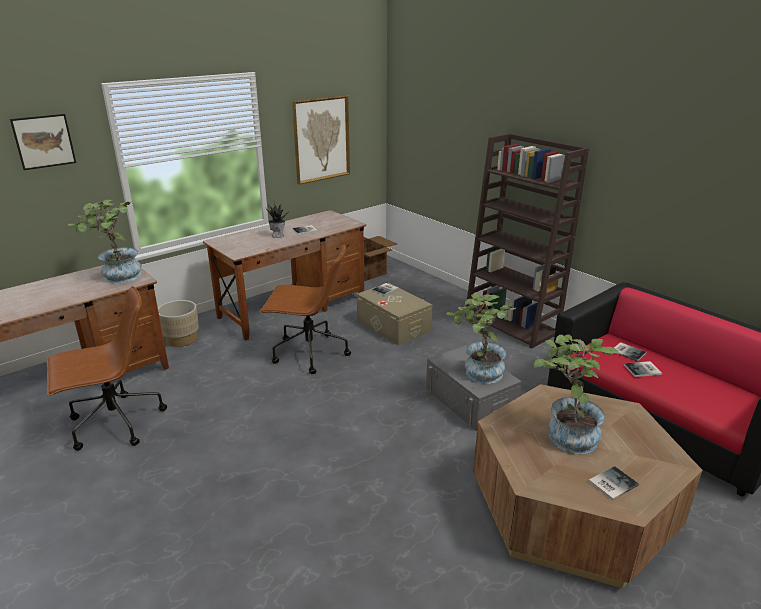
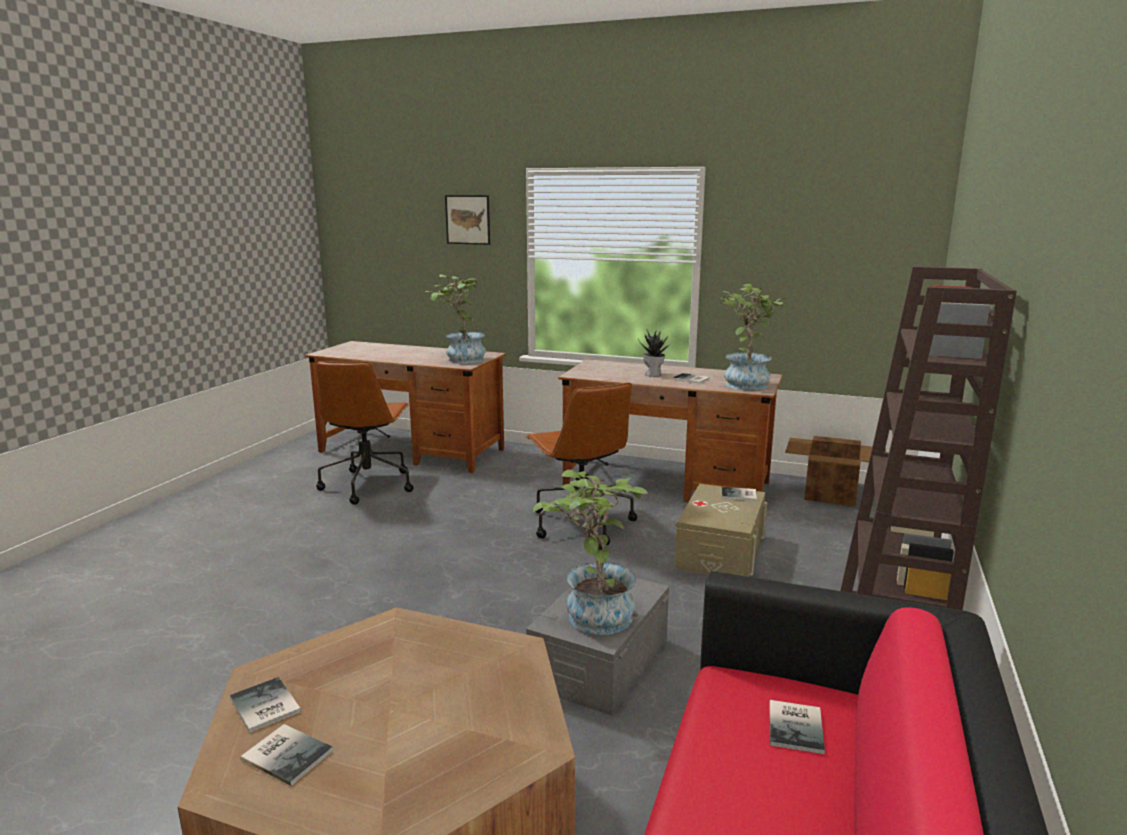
camera: 60 degrees right, 10 degrees down
(114, 424) = (368, 485): brown office chair -> brown office chair turned 60 degrees clockwise
(181, 339) = (528, 461): beige planter -> none
(321, 139) = (801, 271): picture -> none
(565, 434) = (406, 686): potted plant -> potted plant (747, 383)
(643, 370) = (741, 759): book -> book (263, 707)

